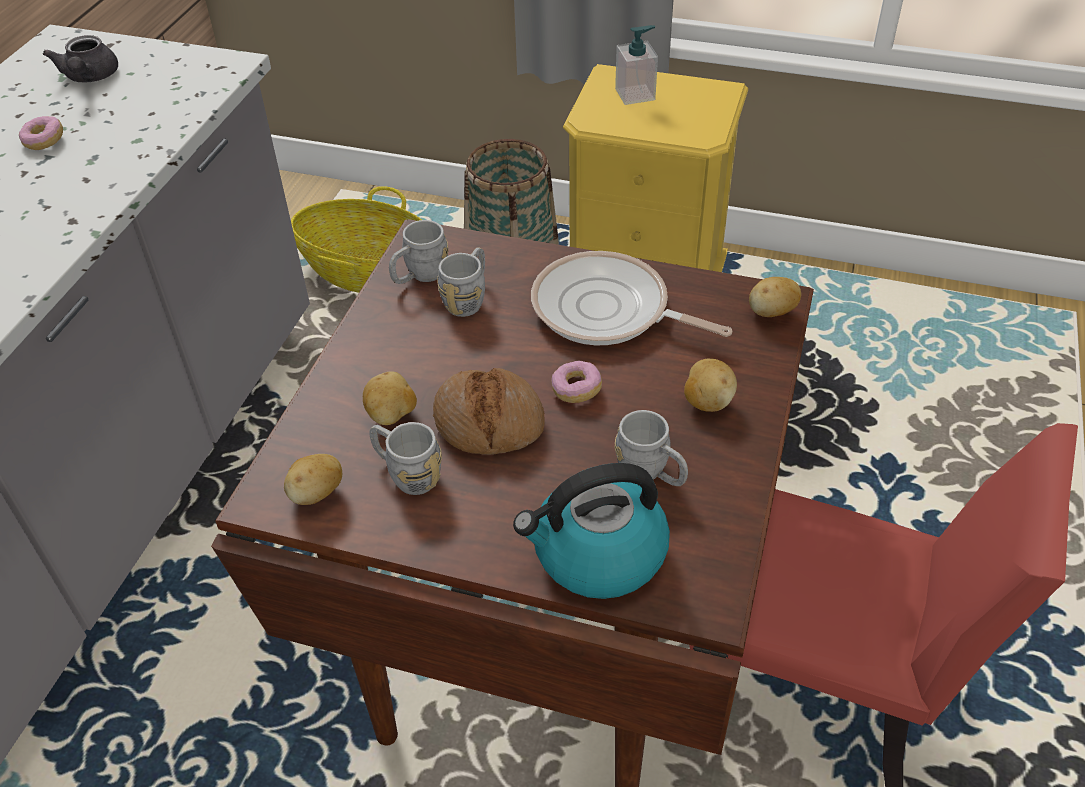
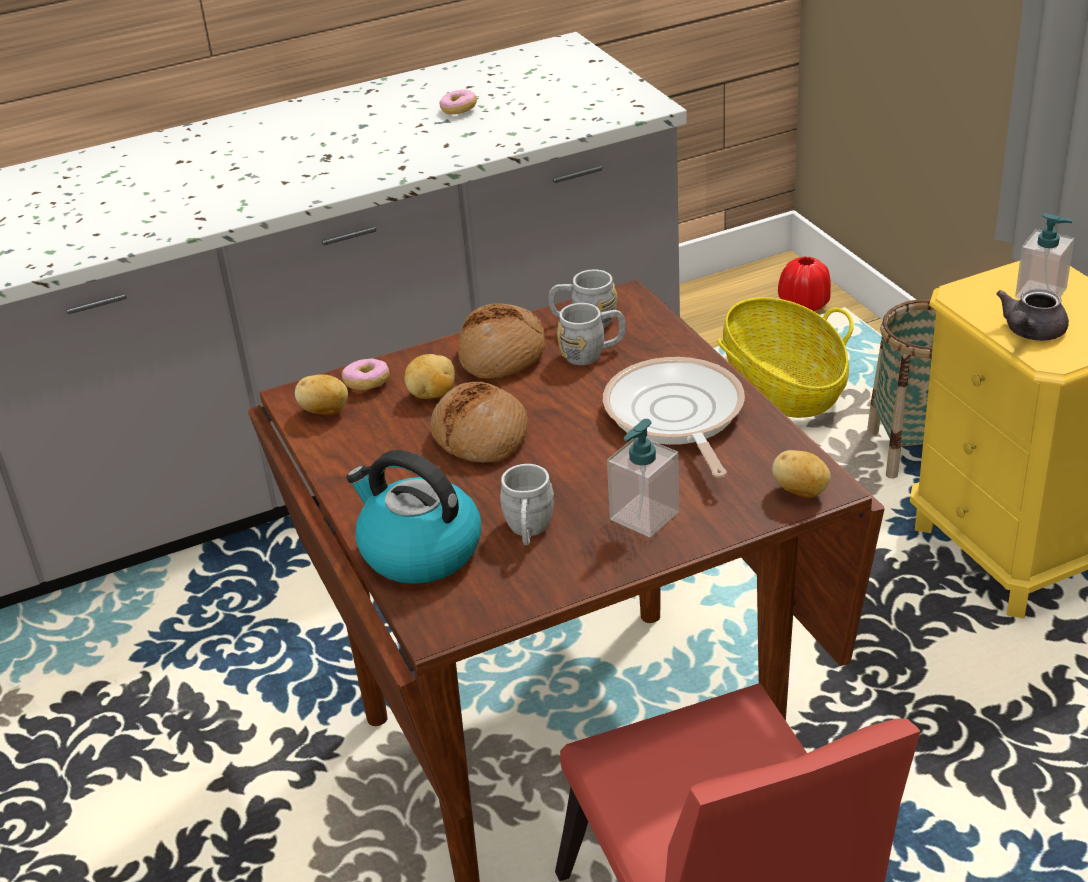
camera: 50 degrees right, 10 degrees down
(90, 78) = (545, 79): grey teapot -> grey teapot (1029, 333)
(309, 202) = (804, 305): none -> red vase
(397, 343) = (502, 355): none -> bread
(407, 474) = (388, 433): grey mug -> none
(576, 390) = (567, 452): donut -> donut (367, 383)
(707, 401) = (644, 516): potato -> soap dispenser

